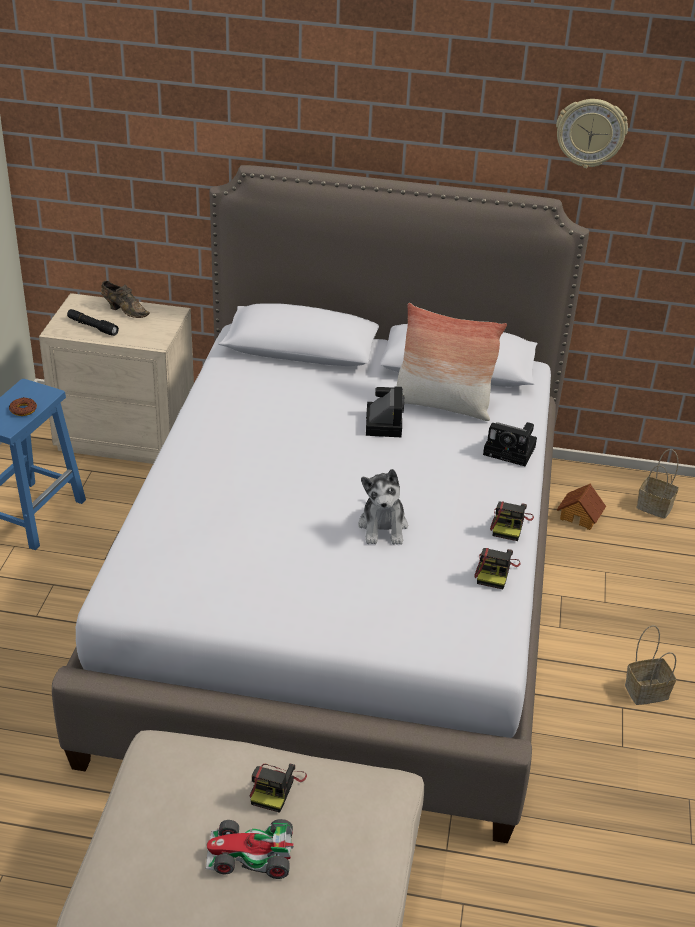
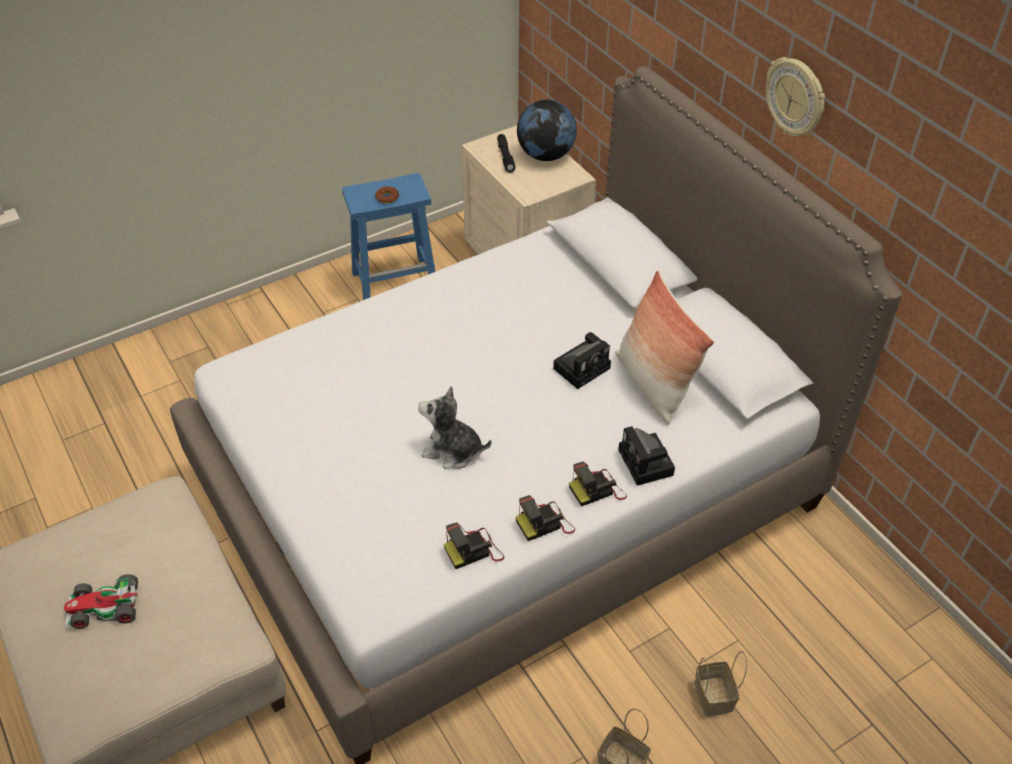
camera: 50 degrees right, 10 degrees up
(124, 310) = (545, 155): brown shoe -> globe
(250, 855) = (104, 608): toy car -> toy car turned 60 degrees counterclockwise
(276, 787) = (176, 579): camera -> camera (597, 489)
(383, 527) = (453, 451): plush toy -> plush toy turned 60 degrees clockwise
(580, 516) = (788, 576): toy house -> none
(590, 132) = (939, 187): wall clock -> wall clock (795, 97)
(655, 507) = (875, 623): basket -> basket (715, 697)

